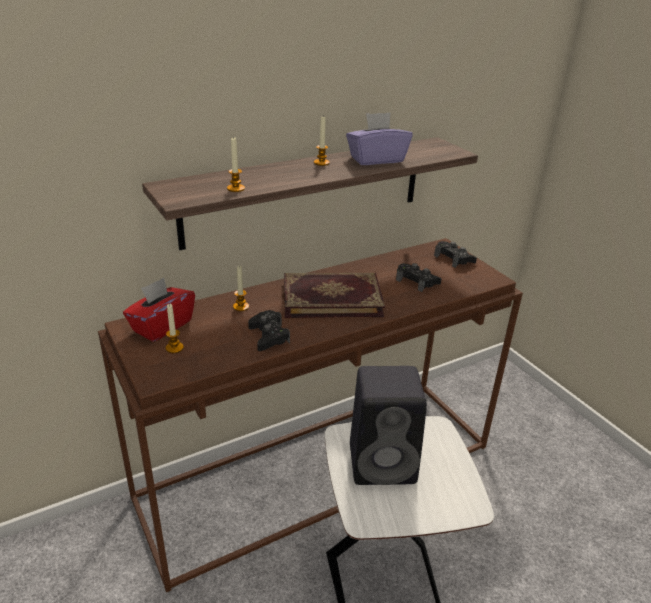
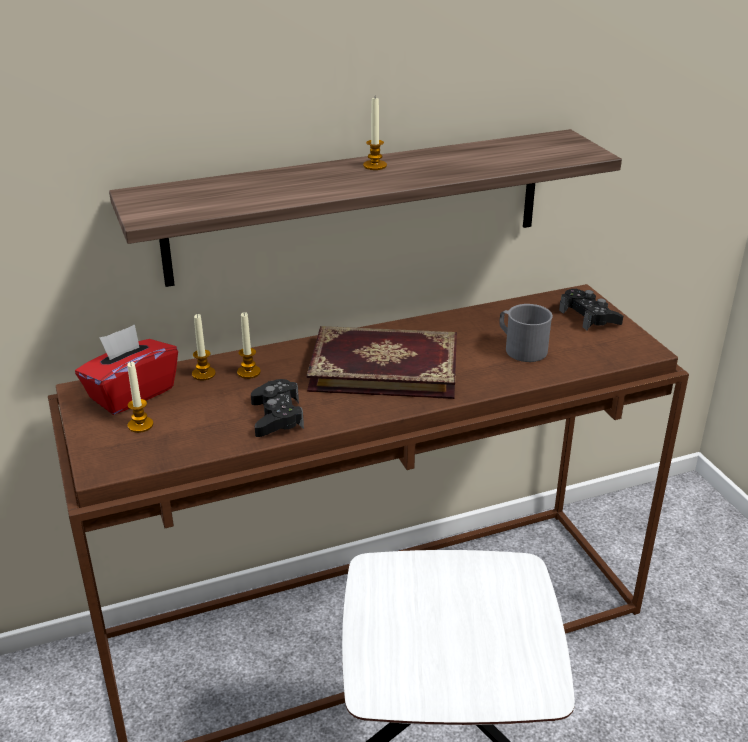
camera: 10 degrees right, 0 degrees up
(236, 188) = (235, 201): candle -> candle (203, 374)
(376, 159) = (459, 162): purple tissue box -> none
(384, 463) = (427, 614): black speaker -> none
(417, 281) = (520, 348): black game controller -> grey mug

